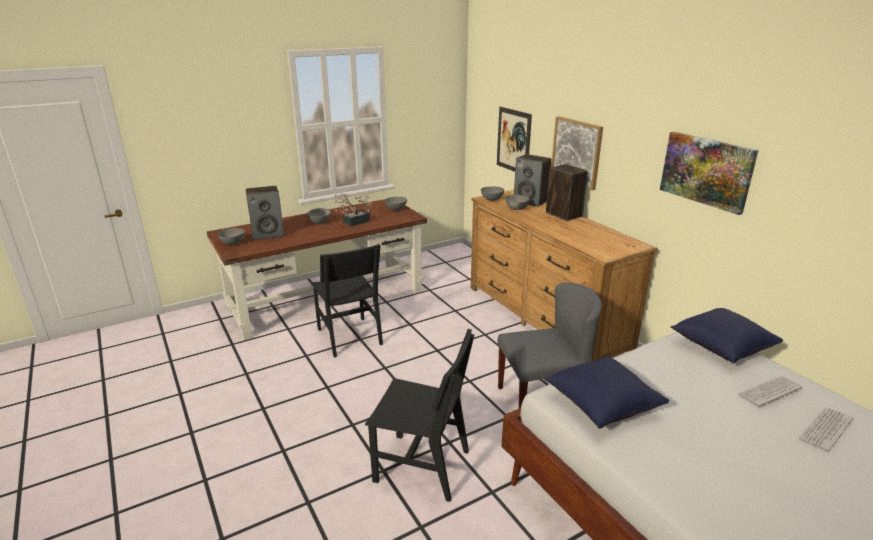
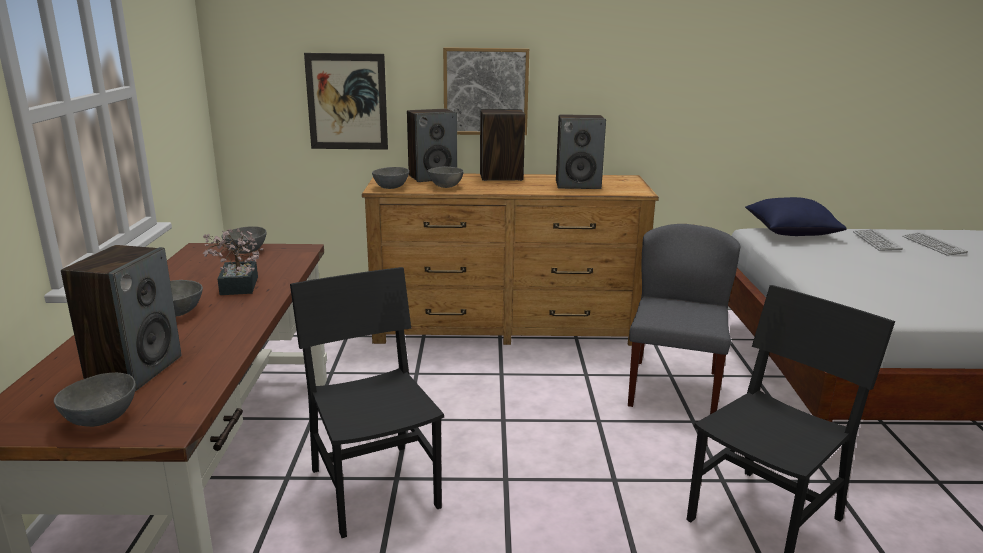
camera: 60 degrees left, 5 degrees down
(349, 336) = (375, 487): black chair -> black chair turned 120 degrees counterclockwise
(586, 236) = (578, 185): none -> speaker
(601, 404) = (881, 299): blue pillow -> none
(706, 171) = (684, 72): picture -> none

